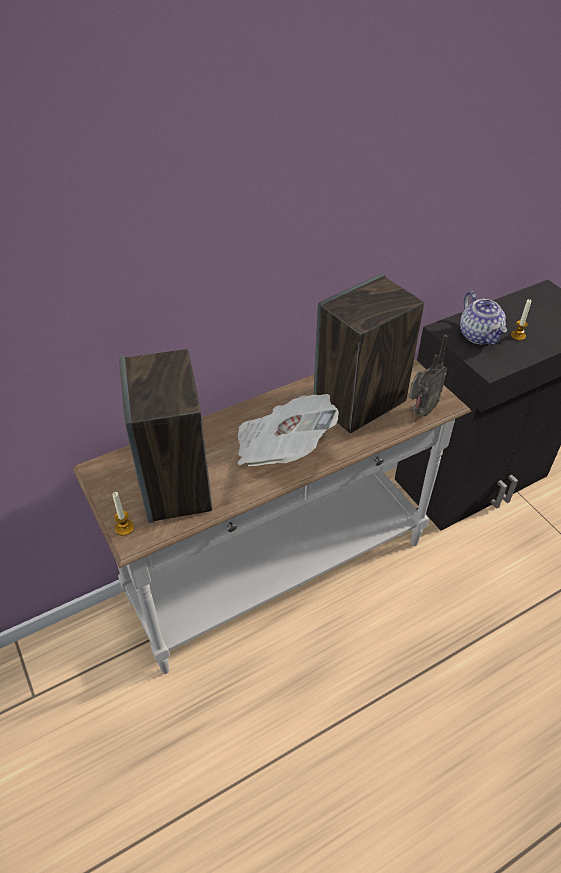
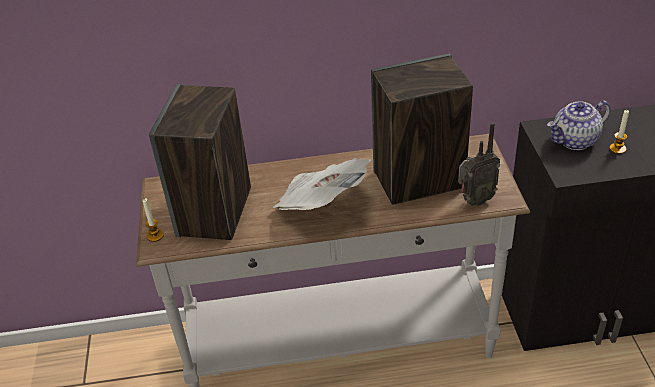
camera: 25 degrees right, 5 degrees down
(480, 336) = (575, 141): teapot -> teapot turned 60 degrees clockwise

